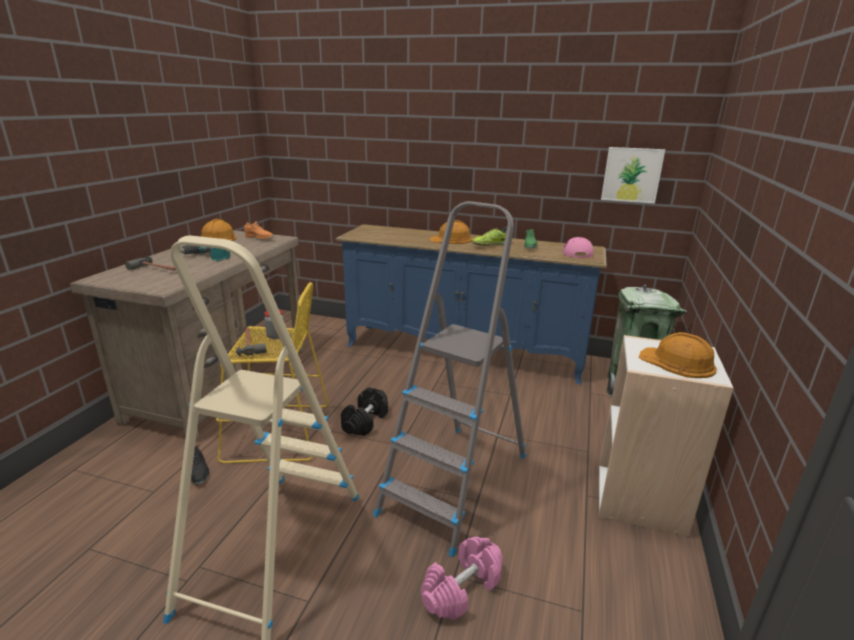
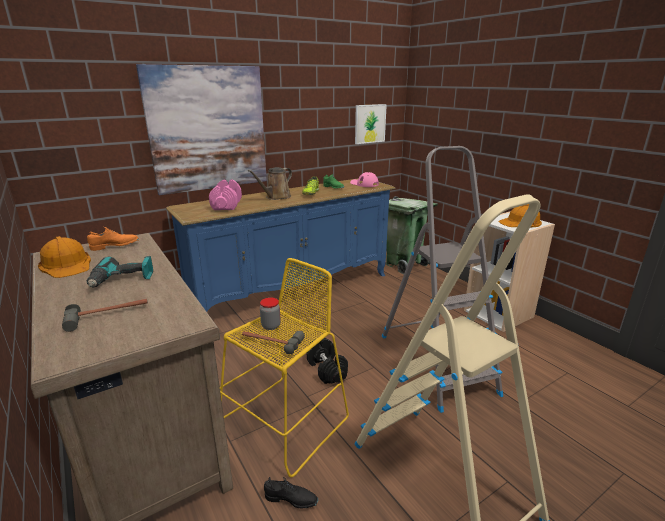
camera: 50 degrees left, 0 degrees up
(412, 157) = (208, 129): none -> picture
(451, 239) = (276, 197): orange hard hat -> brown watering can
(462, 588) = (531, 405): pink dumbbell -> pink dumbbell (226, 205)

